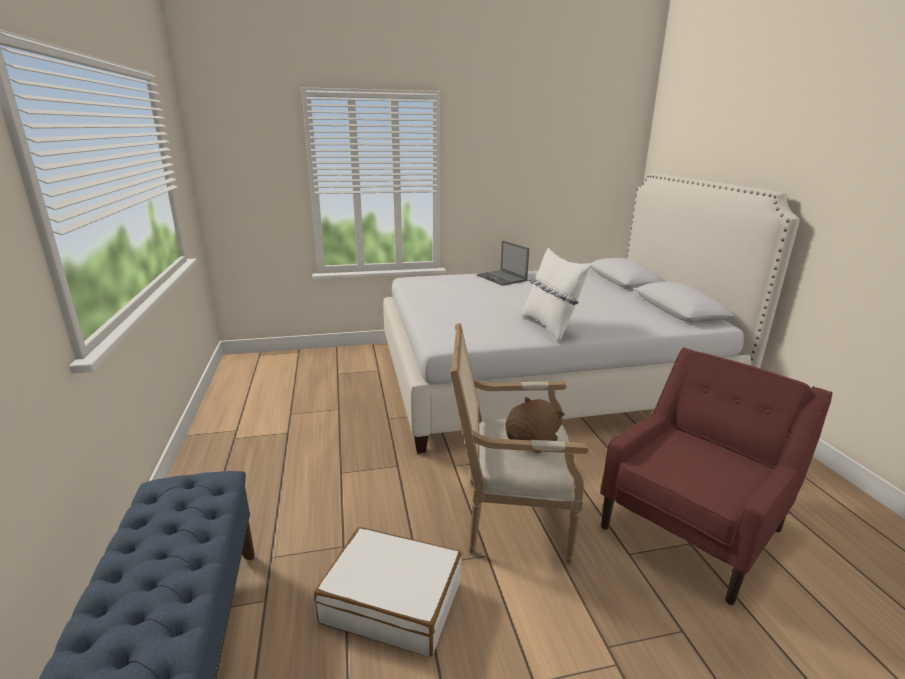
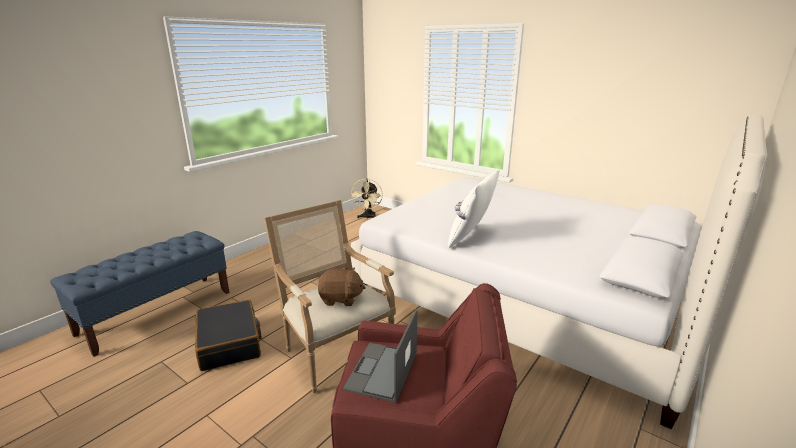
camera: 50 degrees right, 0 degrees up
(261, 372) = (368, 217): none -> beige fan
(392, 601) = (230, 343): white suitcase -> black suitcase
(502, 278) = (537, 196): laptop -> laptop (382, 372)

